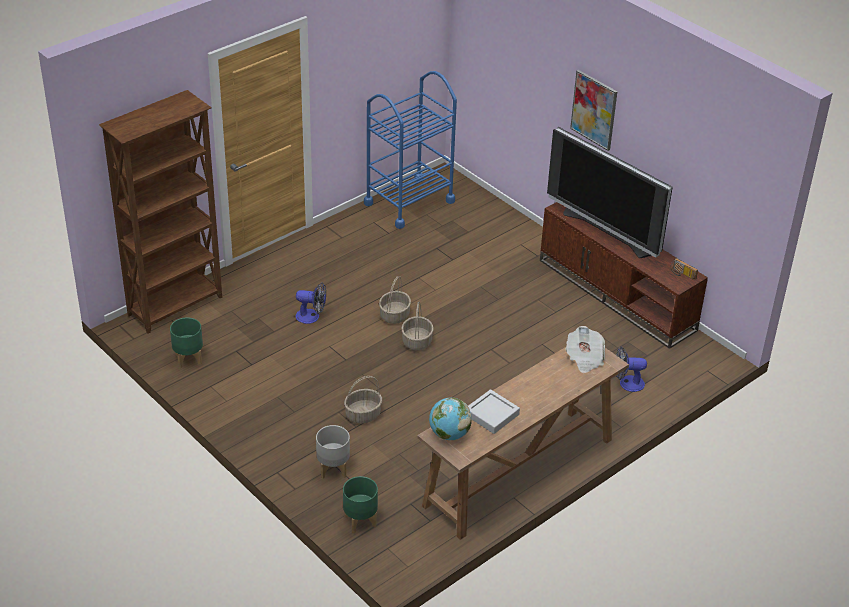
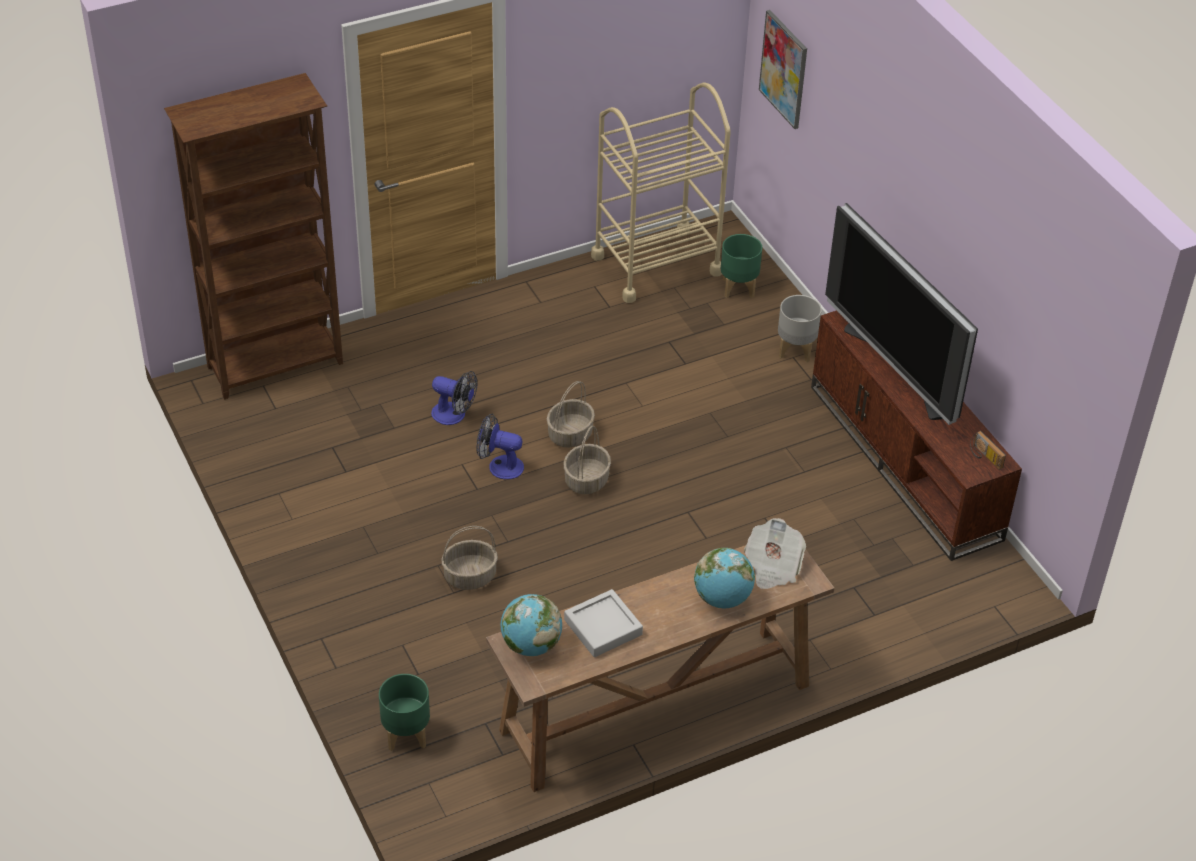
camera: 15 degrees right, 5 degrees up
(188, 359) = (264, 447): green planter -> green planter (738, 288)
(333, 469) = (399, 649): grey planter -> grey planter (796, 350)
(409, 202) = (656, 264): blue cart -> beige cart
(561, 383) = (722, 598): none -> globe
(594, 110) = (905, 186): picture -> picture (784, 69)
(627, 383) = (866, 603): fan -> fan (500, 466)

